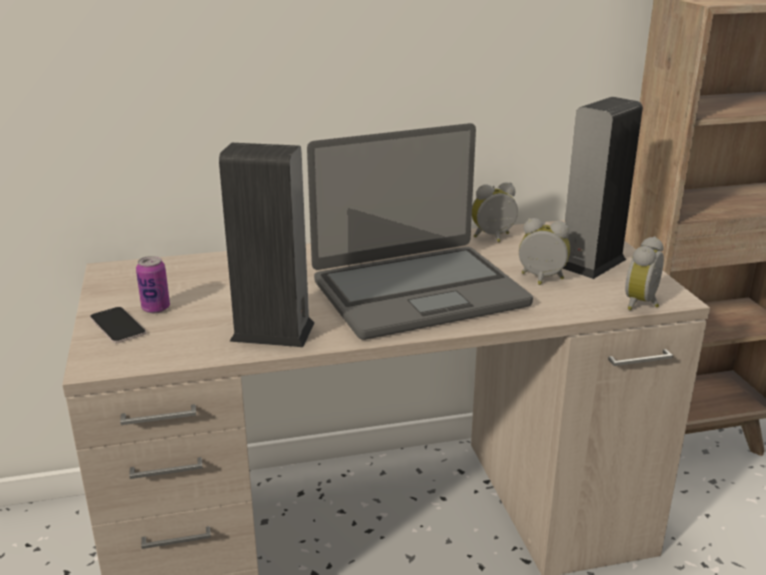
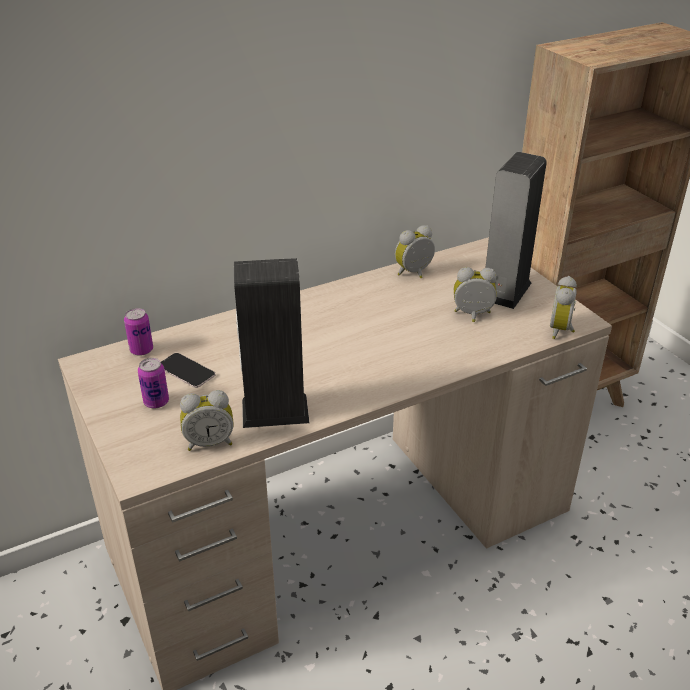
camera: 15 degrees left, 10 degrees up
(117, 326) = (132, 428): phone -> phone (186, 371)
(170, 266) = (141, 350): none -> can
(186, 348) = (209, 442): none -> alarm clock
(418, 292) = (377, 346): laptop -> none

